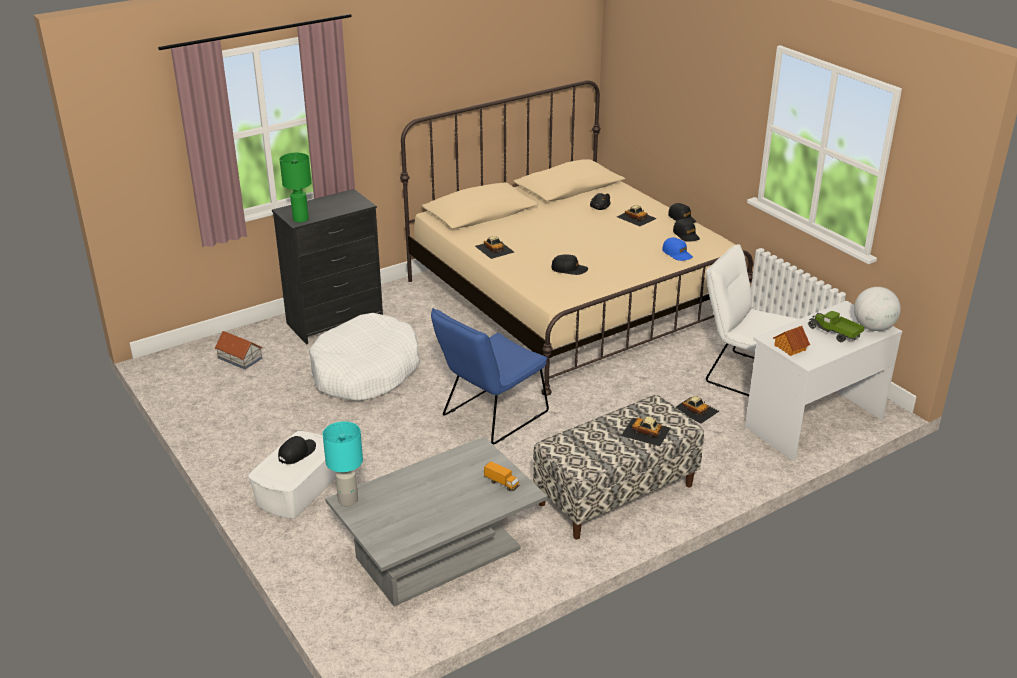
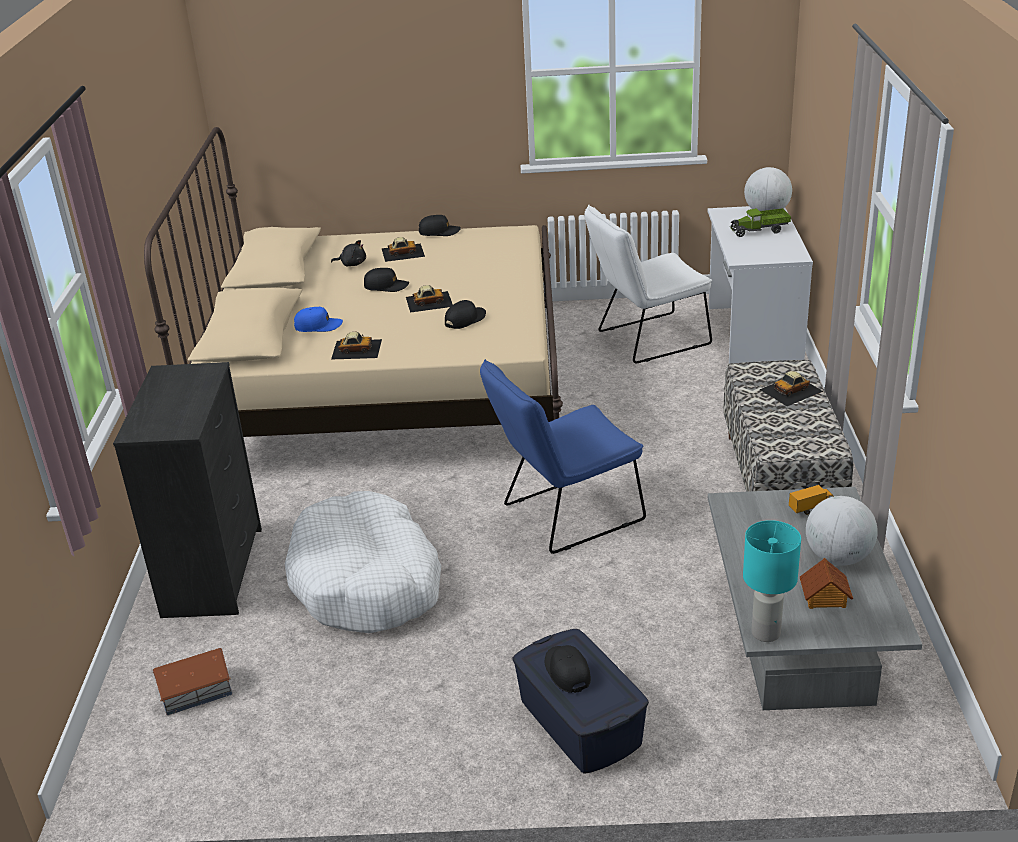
camera: 55 degrees left, 0 degrees up
(297, 490) = (579, 722): white storage box -> blue storage box
(300, 219) = (182, 426): green table lamp -> none
(451, 509) = (838, 558): none -> globe
(490, 416) = (565, 515): blue chair -> blue chair turned 75 degrees clockwise
(677, 254) = (509, 256): blue cap -> blue cap (318, 326)
(686, 235) = (477, 240): black cap -> black cap (386, 286)
(695, 409) = (676, 386): toy car -> toy car (429, 301)
(789, 348) = (765, 256): toy house -> toy house (824, 597)

